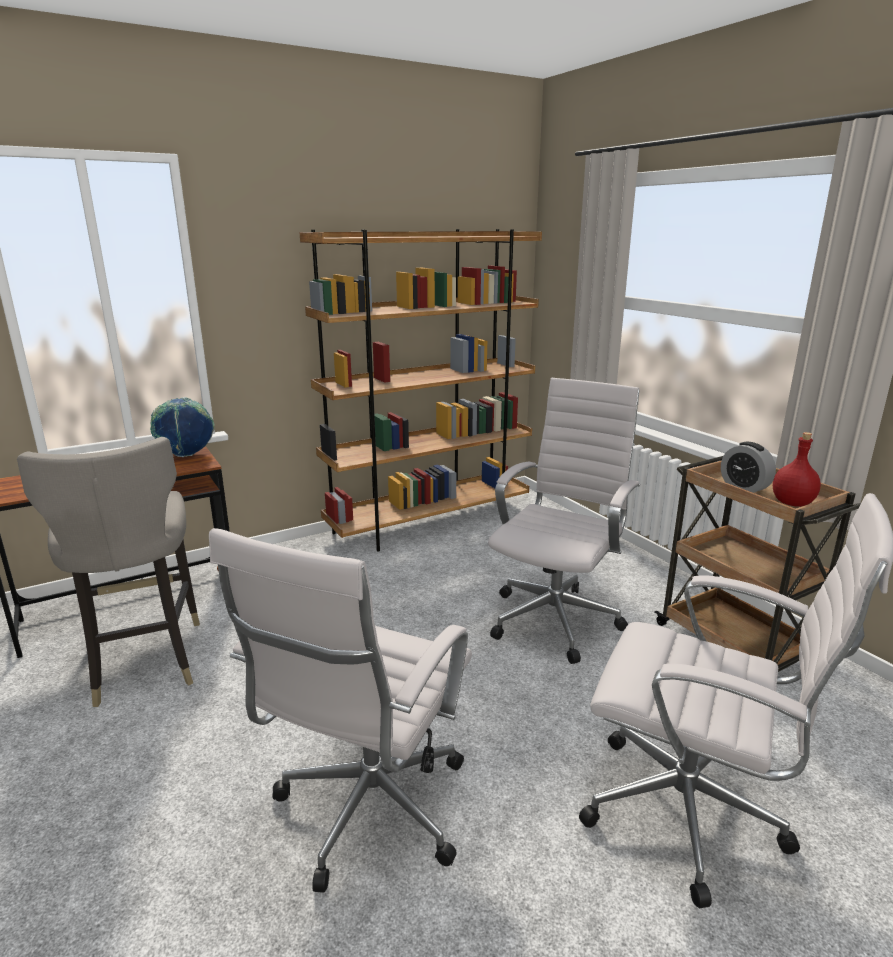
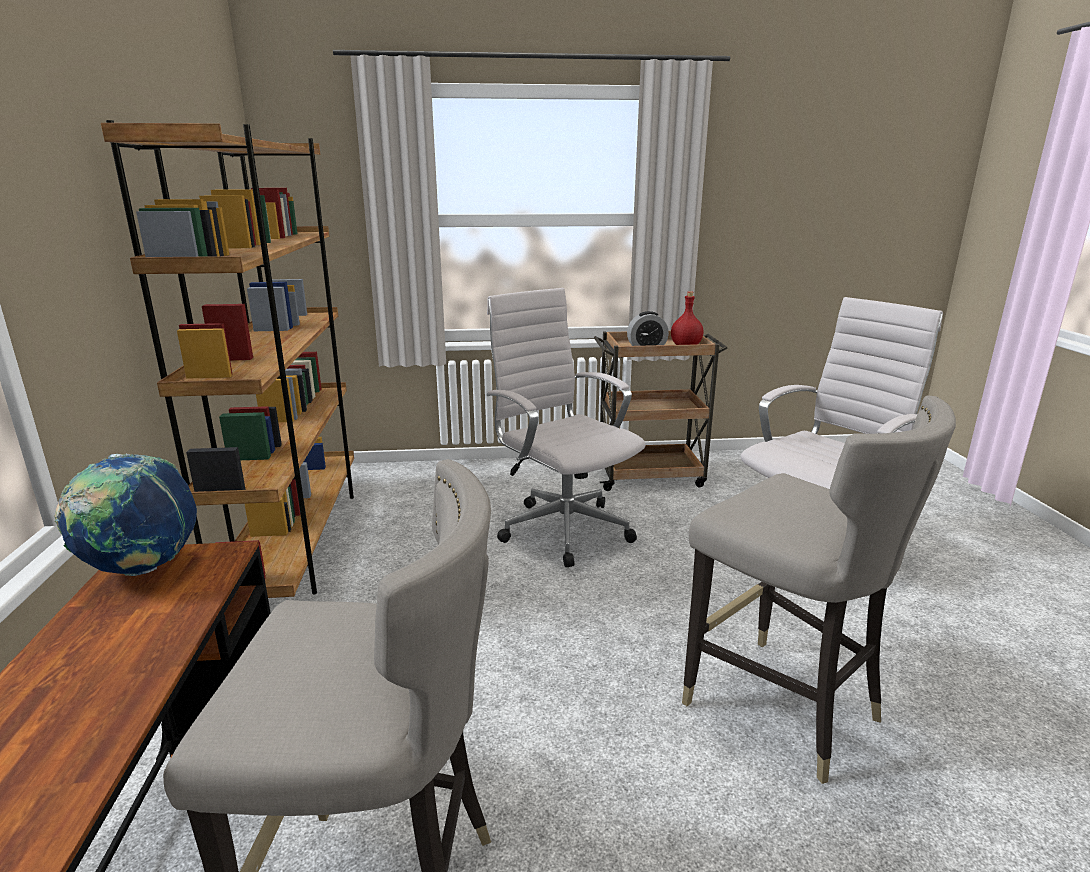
camera: 65 degrees left, 0 degrees up
(368, 813) = (783, 708): white office chair -> grey stool

